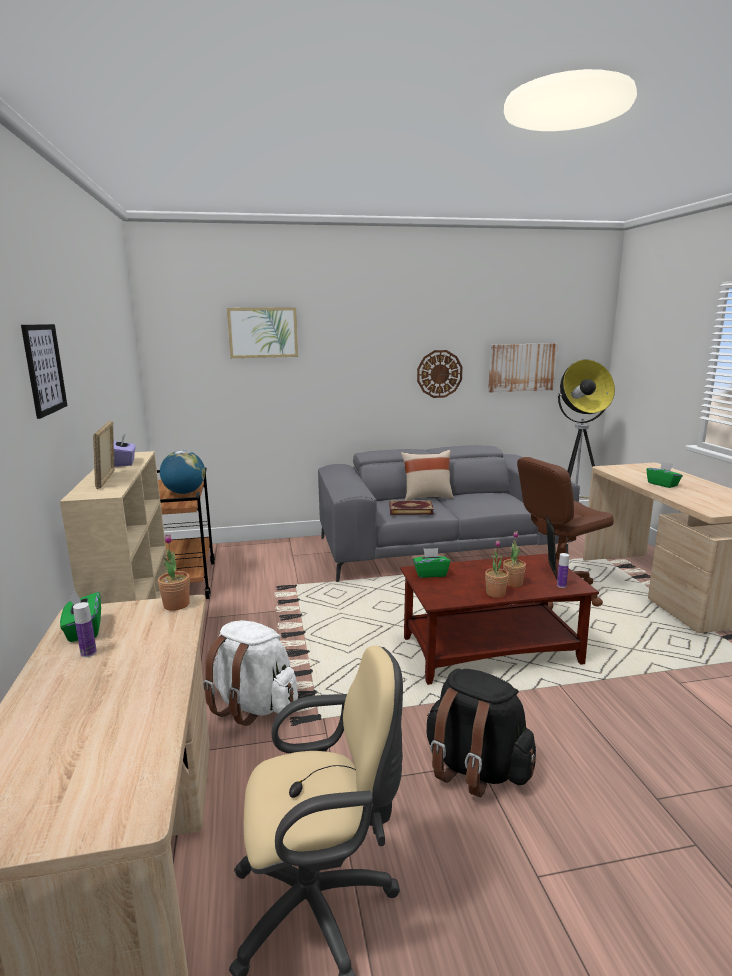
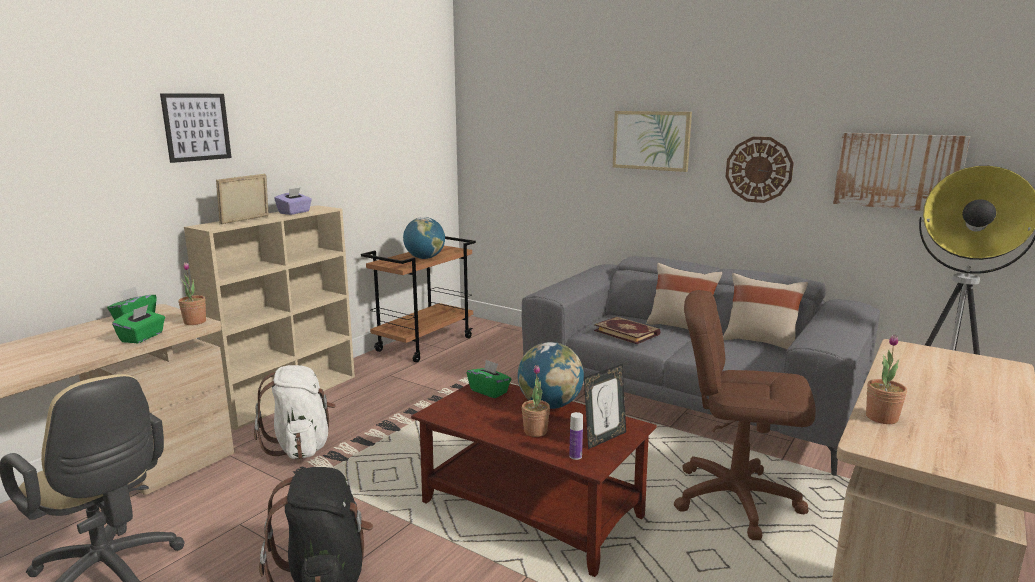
camera: 45 degrees right, 0 degrees up
(88, 653) = (105, 329): bottle -> none
(263, 332) = (556, 107): picture -> picture (651, 140)
(482, 493) = (760, 341): none -> beige pillow
(482, 566) = (550, 405): none -> globe
(495, 593) = (495, 431): potted plant -> potted plant (881, 418)
(662, 484) = (919, 390): green tissue box -> green tissue box (142, 337)

